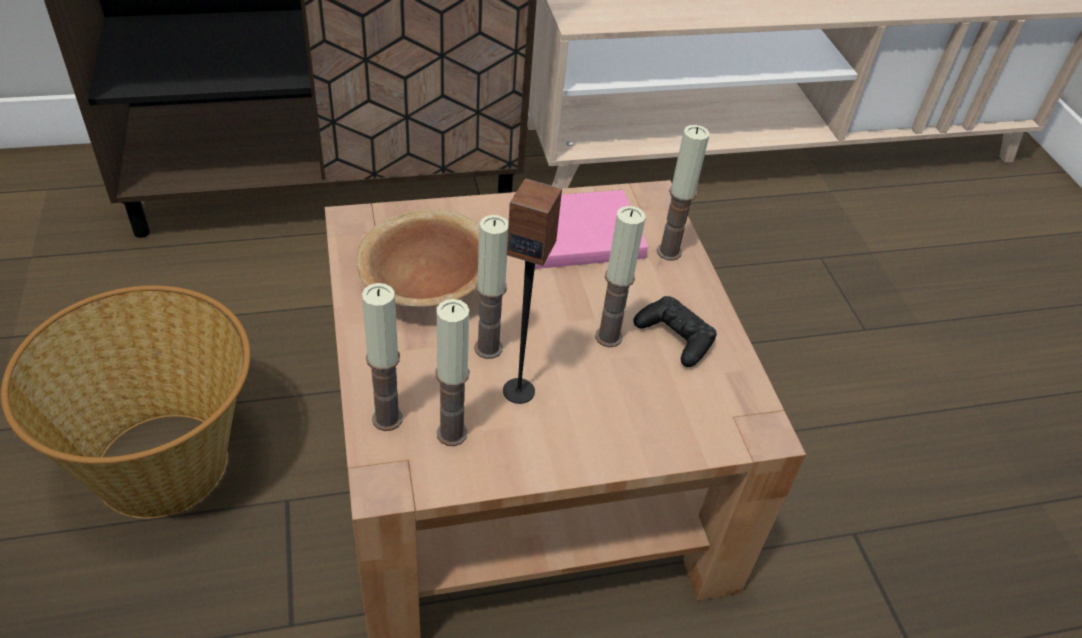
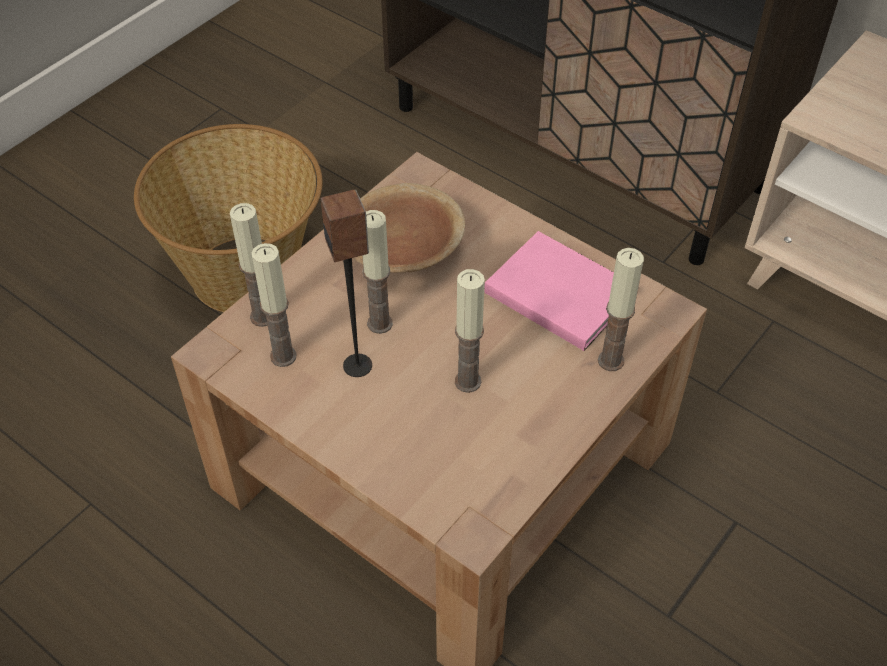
camera: 55 degrees right, 5 degrees up
(675, 337) = (514, 421): black game controller -> none

